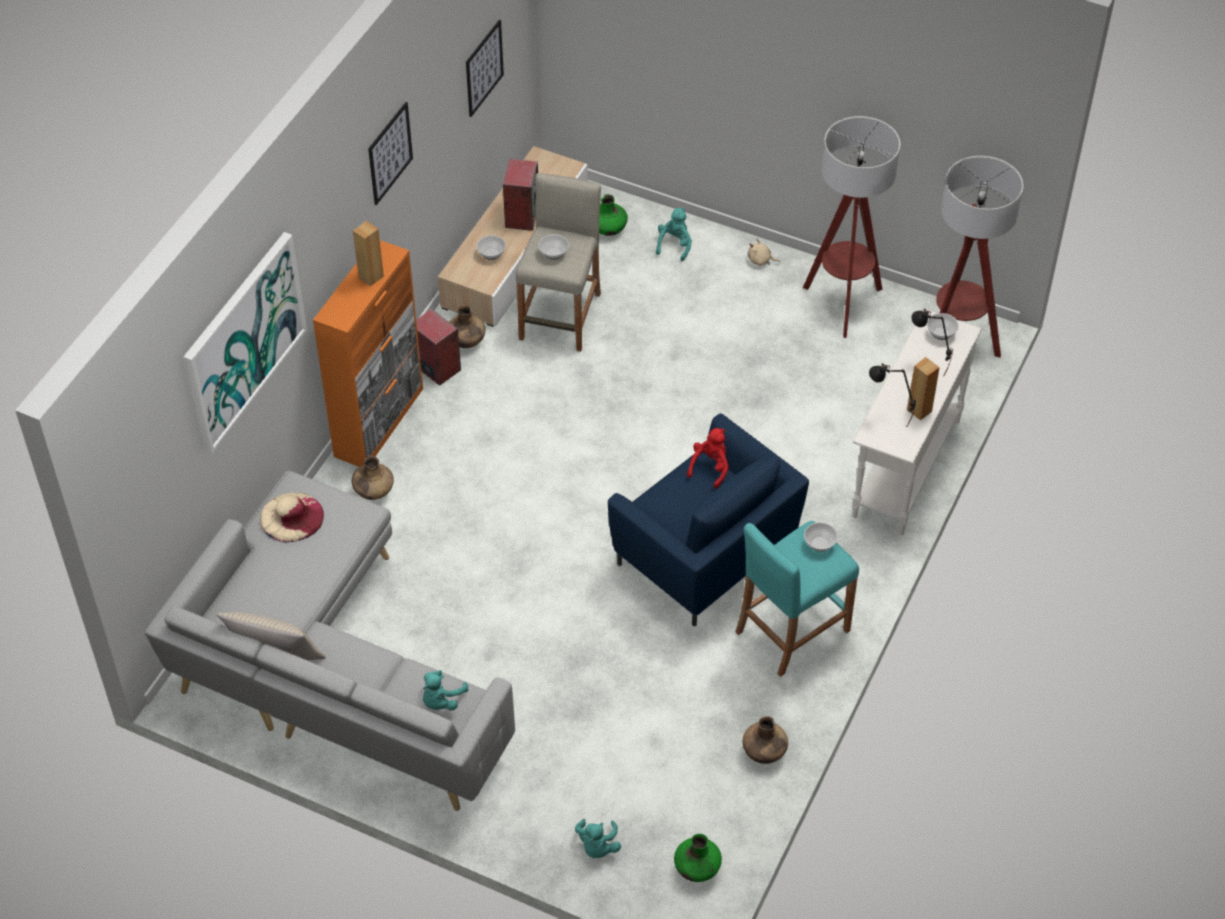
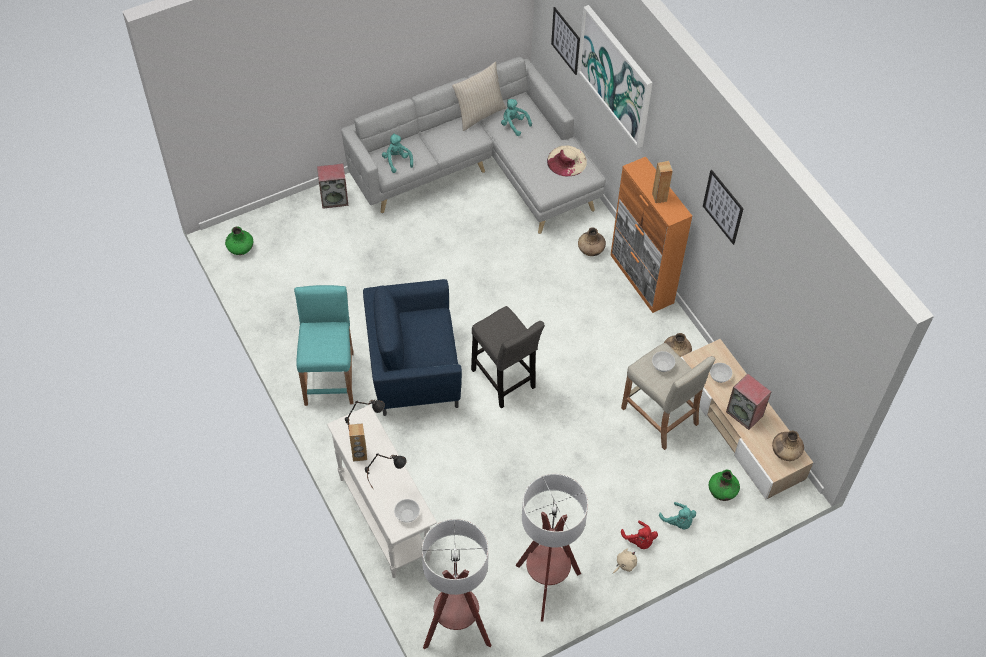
camera: 125 degrees right, 5 degrees up
(436, 367) = (665, 328): speaker -> speaker (334, 199)
(484, 68) = (802, 333): picture -> picture (565, 41)
(597, 846) = (290, 219): turquoise plush toy -> turquoise plush toy (514, 124)
(641, 466) = (504, 382): none -> grey stool
(710, 467) = (435, 355): red plush toy -> red plush toy (639, 541)
(764, 752) = (272, 316): brown vase -> brown vase (785, 452)
(819, 544) = (326, 352): bowl -> none

